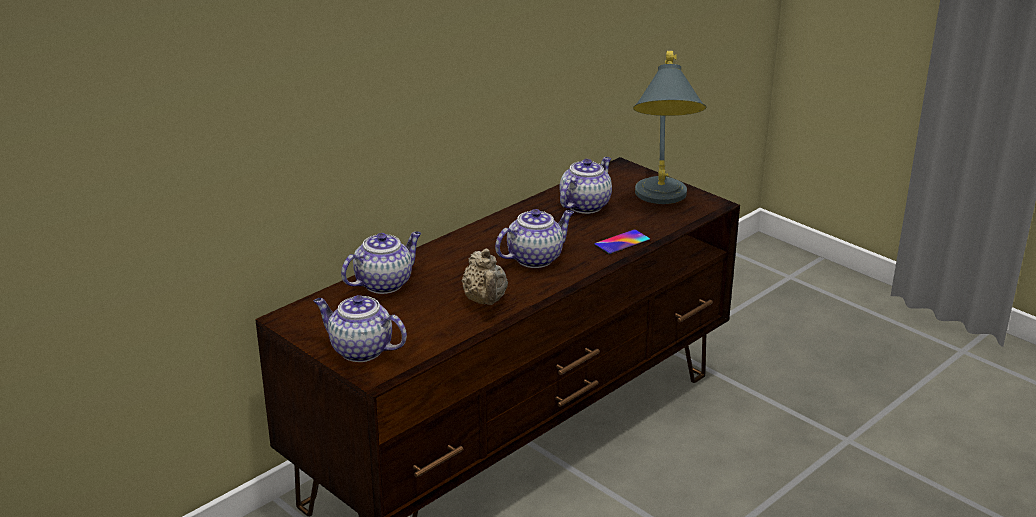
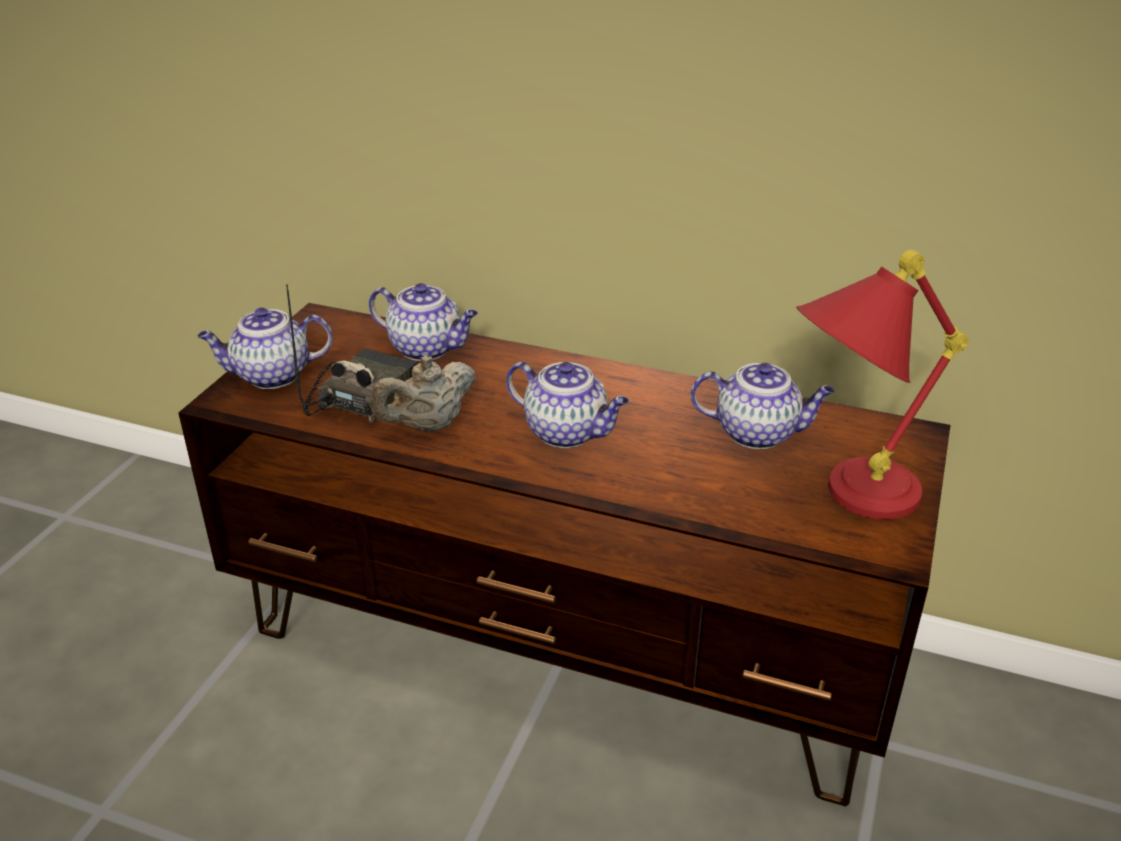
camera: 65 degrees right, 5 degrees up
(360, 350) = (271, 376): teapot -> teapot turned 105 degrees counterclockwise
(426, 319) = (361, 397): none -> radio
(622, 242) = (675, 493): phone -> none
(661, 201) = (844, 499): grey table lamp -> red table lamp

